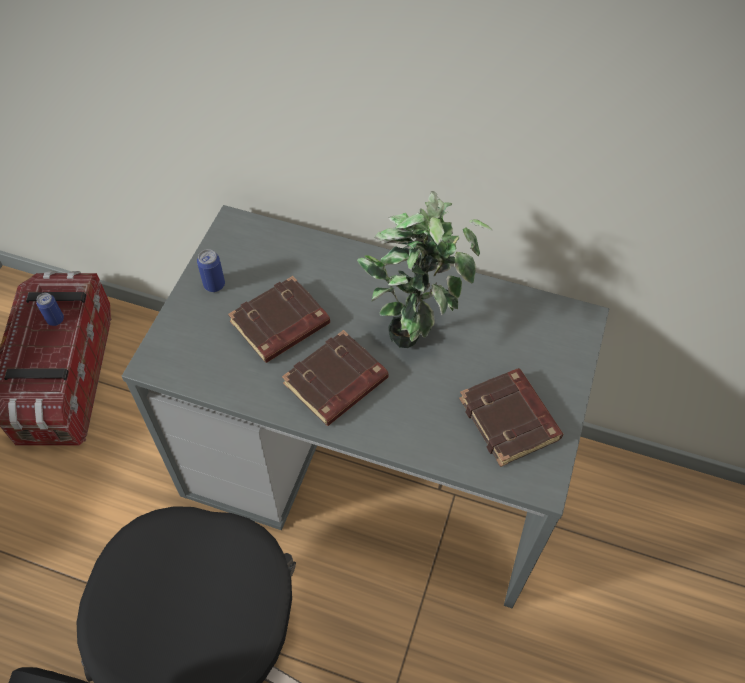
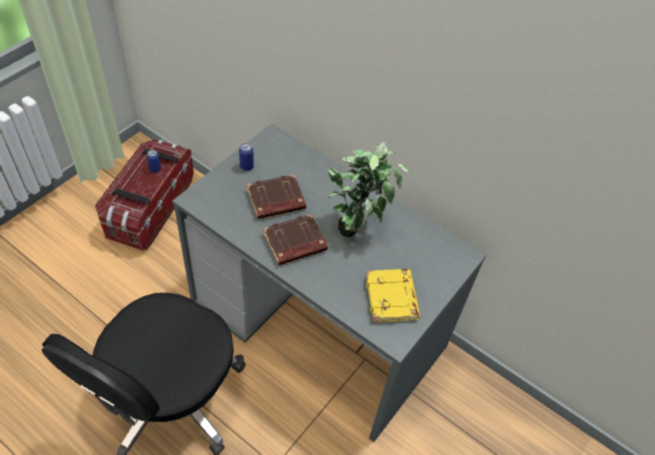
camera: 15 degrees right, 5 degrees down
(510, 420) = (392, 298): brown book -> yellow book

